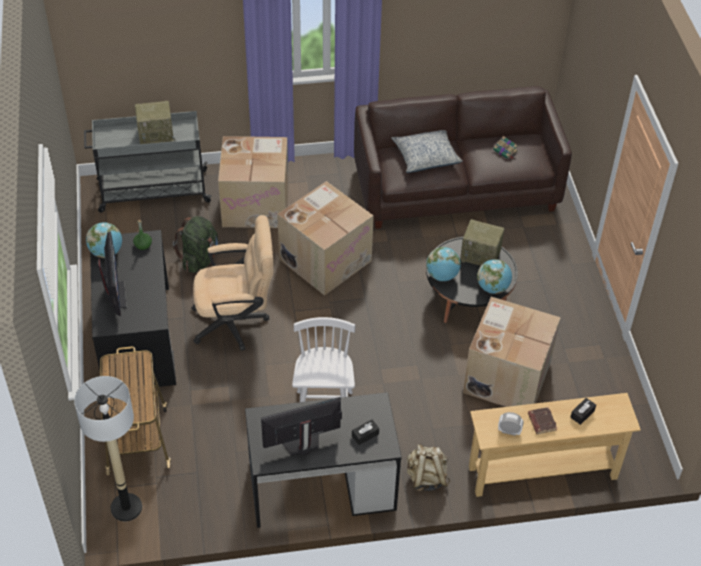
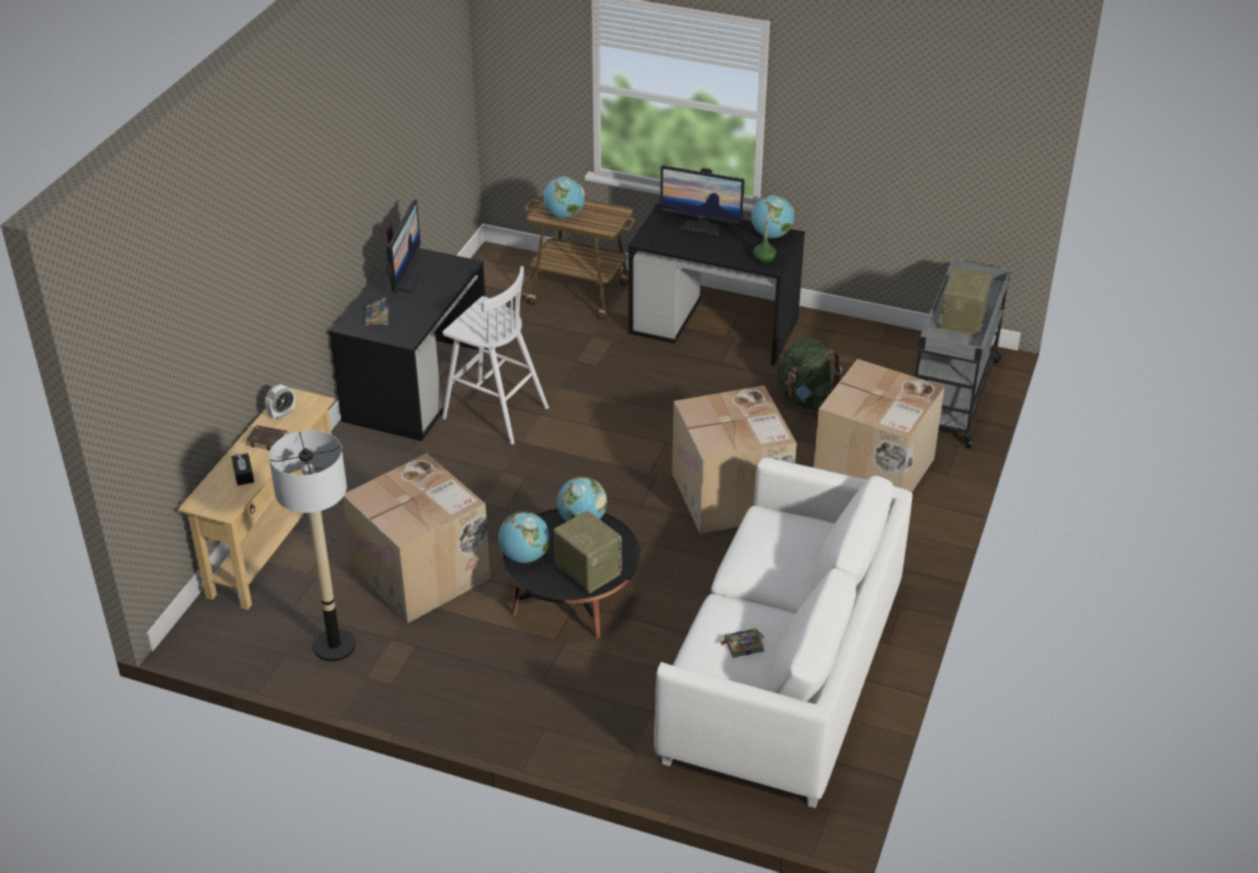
camera: 120 degrees right, 10 degrees down
(126, 507) = (508, 270): floor lamp -> floor lamp (335, 646)
(136, 396) = (564, 216): none -> globe
(236, 322) = (682, 396): beige office chair -> none
(365, 435) = (377, 318): black tissue box -> book
(426, 157) = (787, 557): pillow -> none
(426, 478) = (356, 455): beige backpack -> none
(456, 188) = (783, 674): brown sofa -> white sofa
(481, 256) = (586, 570): radio -> radio turned 90 degrees clockwise

